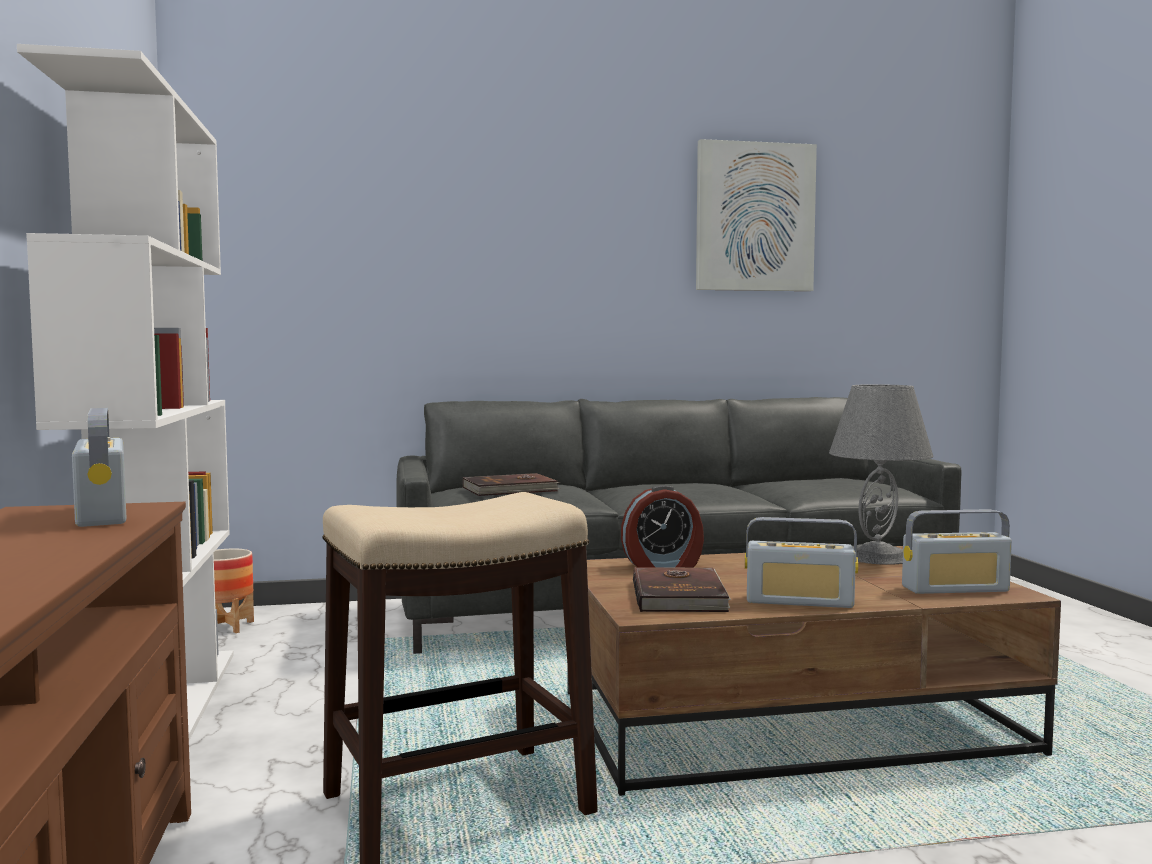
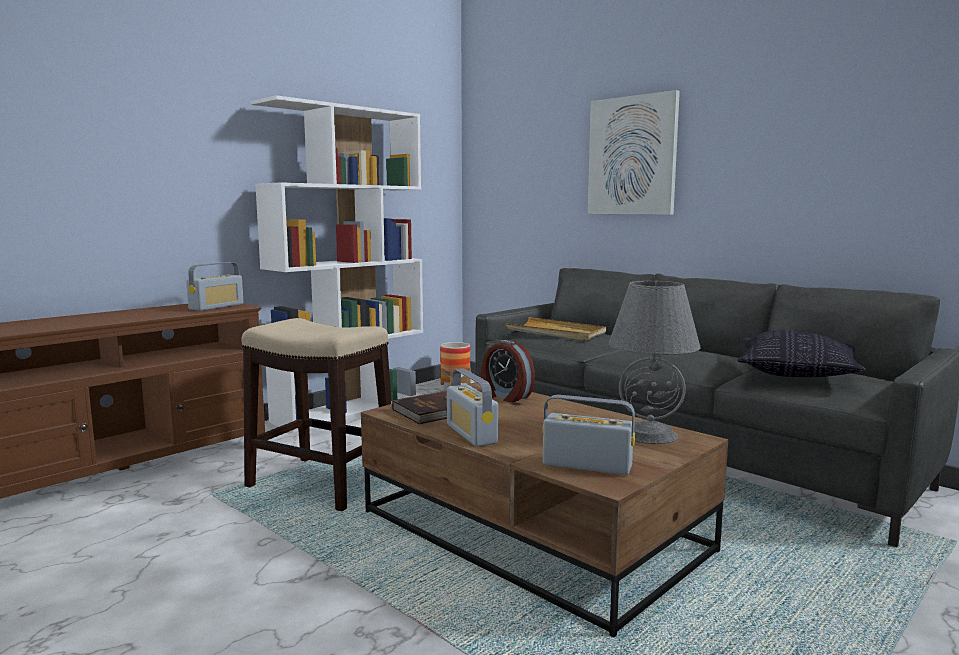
camera: 55 degrees right, 5 degrees up
(511, 489) = (556, 332): brown book -> beige tray
(754, 217) = (845, 107): picture -> picture (632, 156)
(816, 484) = (796, 373): none -> pillow
(955, 589) = (586, 465): radio -> radio turned 150 degrees clockwise

